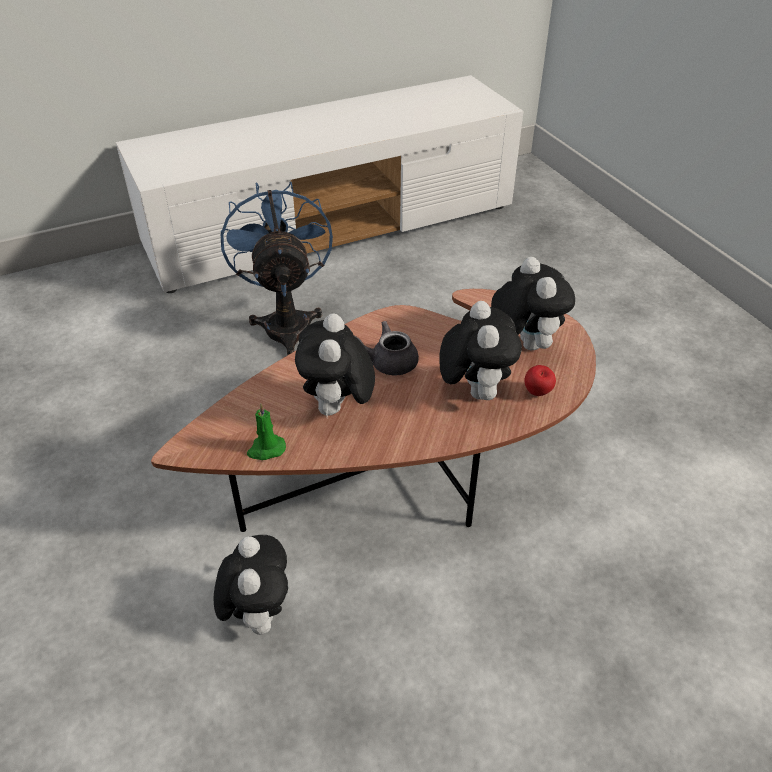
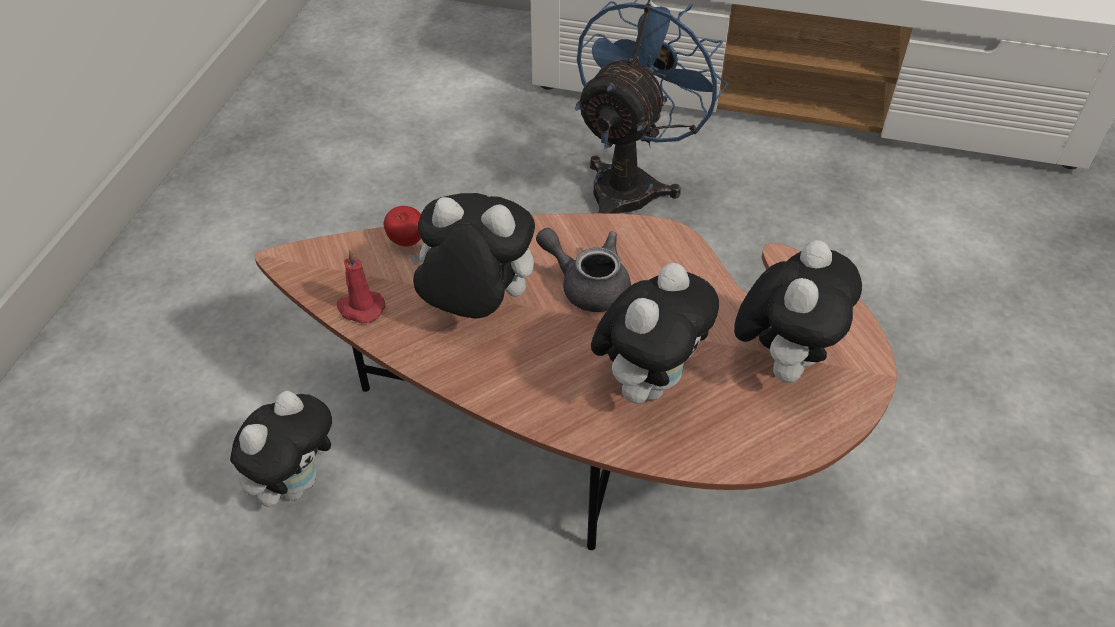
camera: 40 degrees right, 5 degrees up
(266, 449) = (360, 308): green candle -> red candle
(337, 409) = (475, 309): plush toy -> plush toy turned 60 degrees clockwise
(537, 393) = (724, 435): apple -> apple (406, 243)

